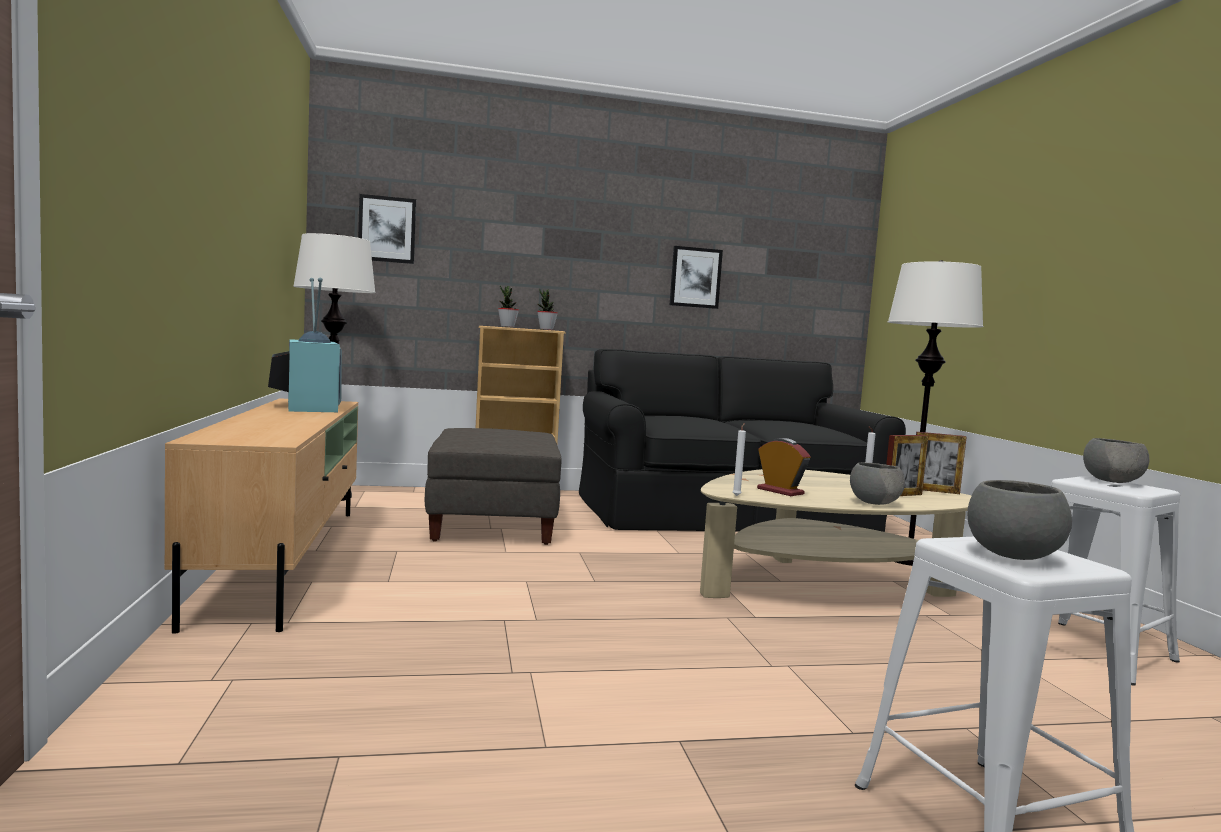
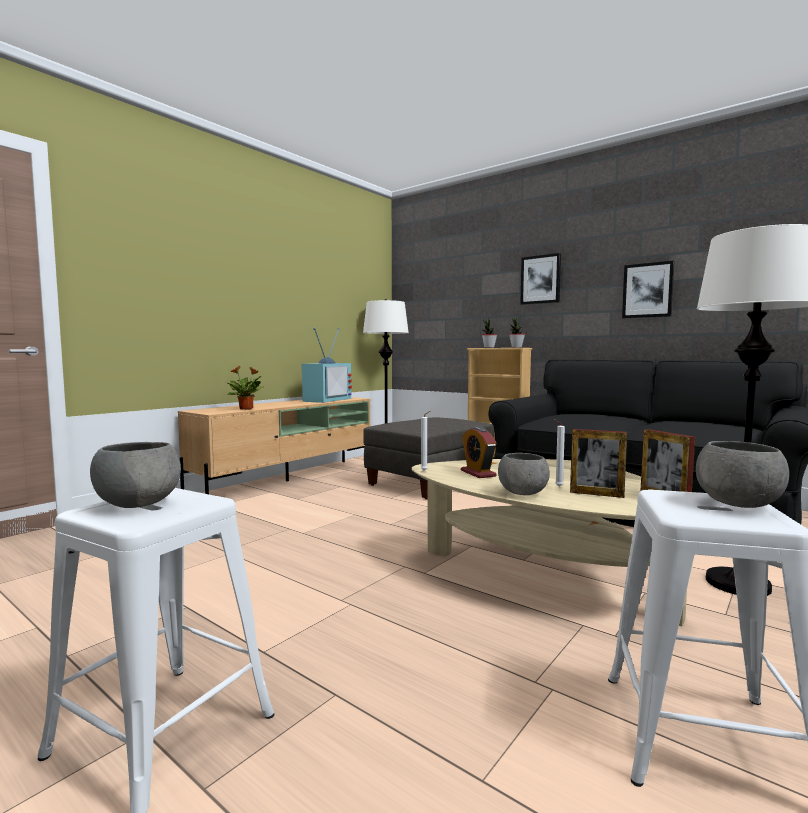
camera: 50 degrees right, 0 degrees up
(286, 431) = (246, 409): none -> potted plant
(387, 229) = (427, 291): picture -> picture (540, 279)
(780, 491) = (478, 473): alarm clock -> alarm clock turned 150 degrees clockwise

